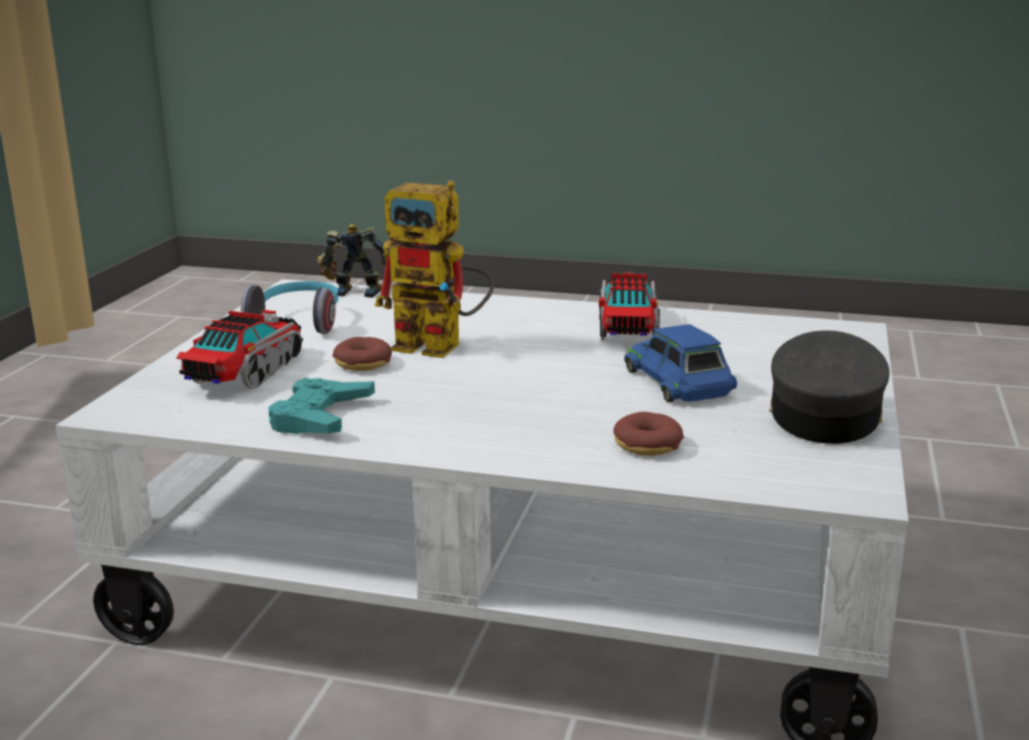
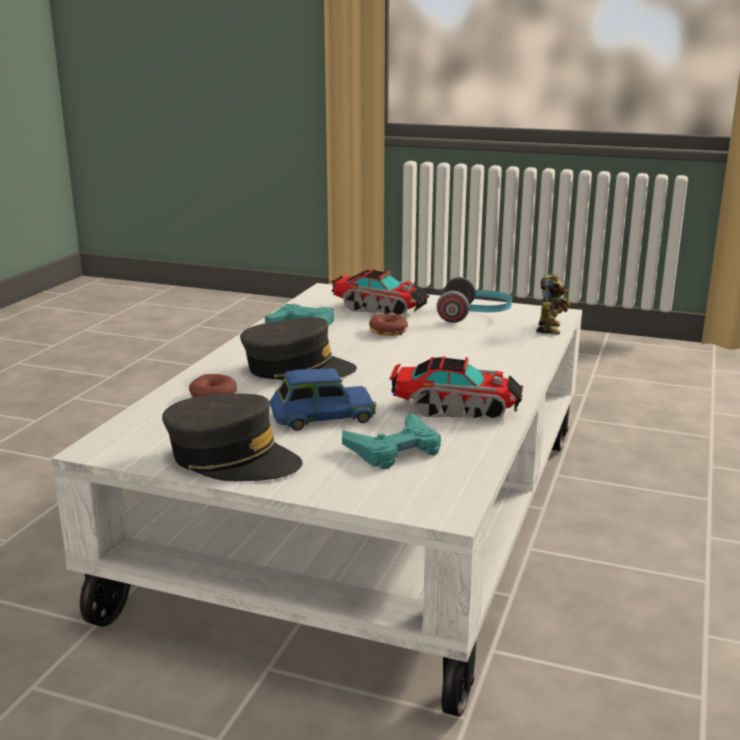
camera: 95 degrees right, 0 degrees up
(442, 347) = (418, 350): toy robot -> none
(528, 405) = (297, 369): none -> grey cap
(747, 349) = (394, 450): none -> turquoise game controller

